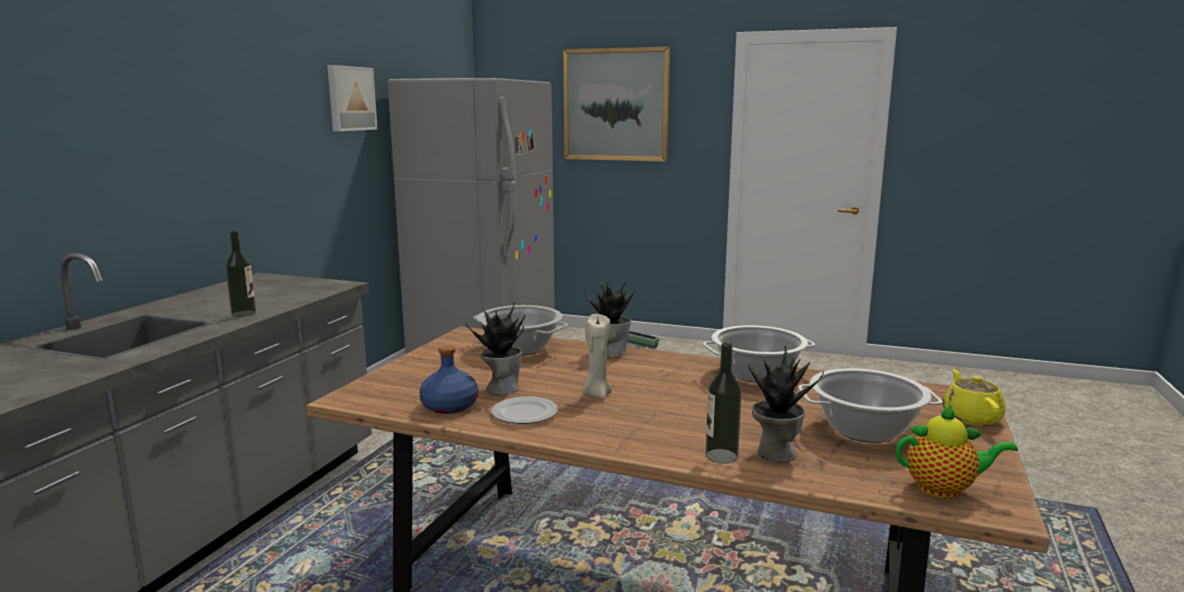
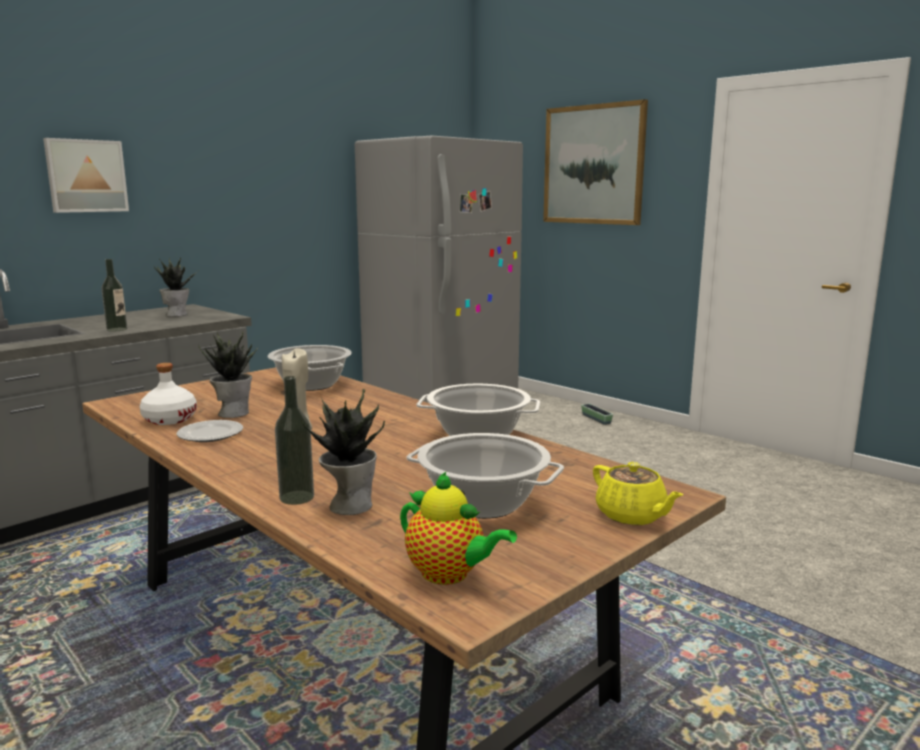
camera: 25 degrees right, 0 degrees up
(350, 98) = (309, 157): picture -> picture (86, 176)
(449, 406) = (169, 419): blue bottle -> white bottle
(612, 352) = (381, 398): potted plant -> potted plant (177, 314)
(971, 417) = (632, 516): yellow teapot -> yellow teapot turned 120 degrees clockwise

